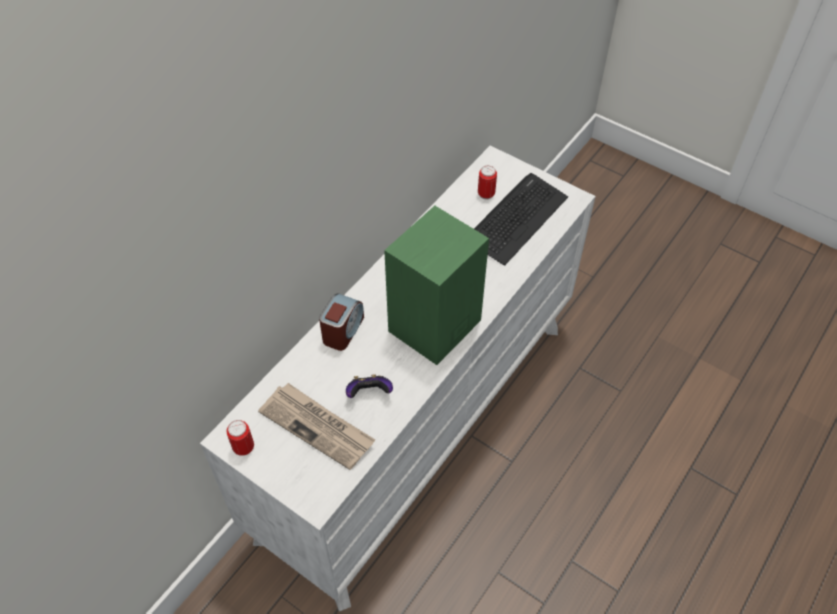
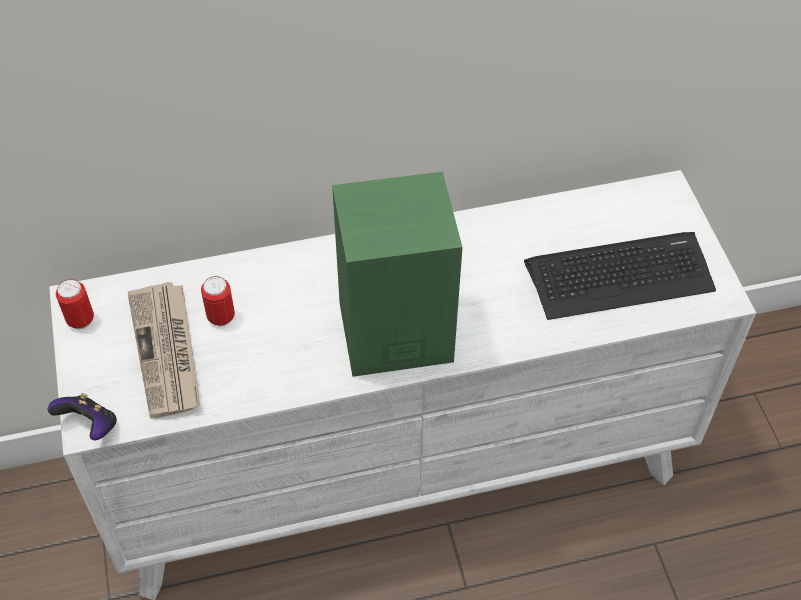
camera: 40 degrees right, 0 degrees up
(343, 330) = (294, 270): alarm clock -> none
(369, 393) = (252, 355): game controller -> game controller (90, 426)
(486, 194) = (613, 224): can -> can (221, 317)

